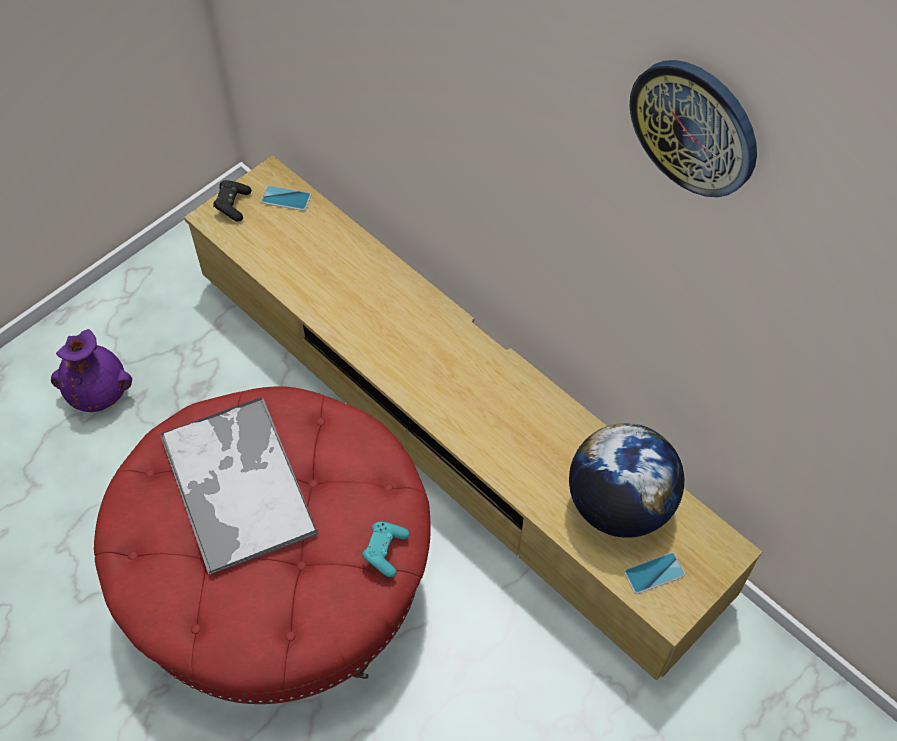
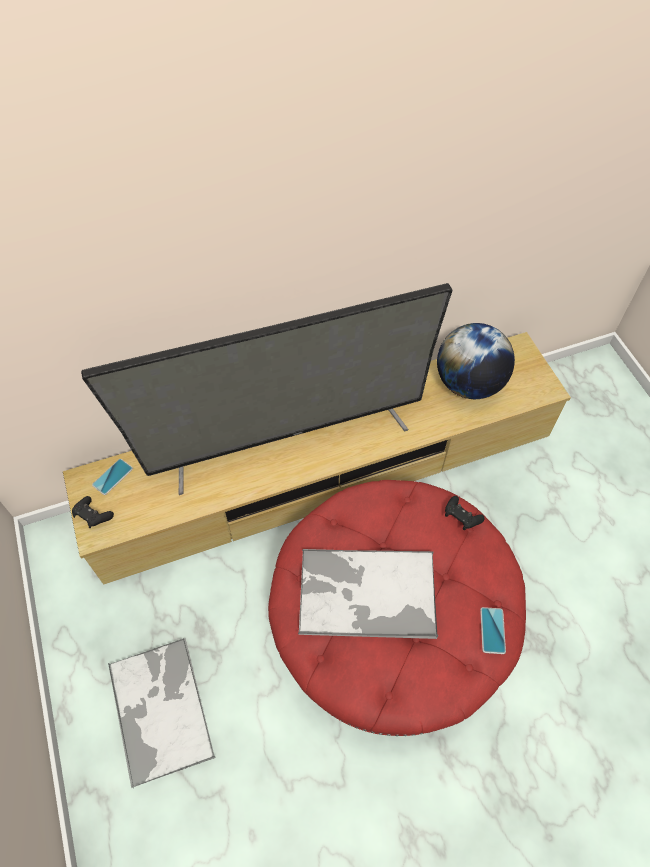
camera: 65 degrees left, 0 degrees up
(99, 392) = (160, 708): purple vase -> tray
(385, 551) = (461, 517): turquoise game controller -> black game controller
(418, 335) = (287, 439): none -> television
(654, 573) = (521, 386): phone -> phone (492, 630)
(694, 127) = (458, 92): wall clock -> none

